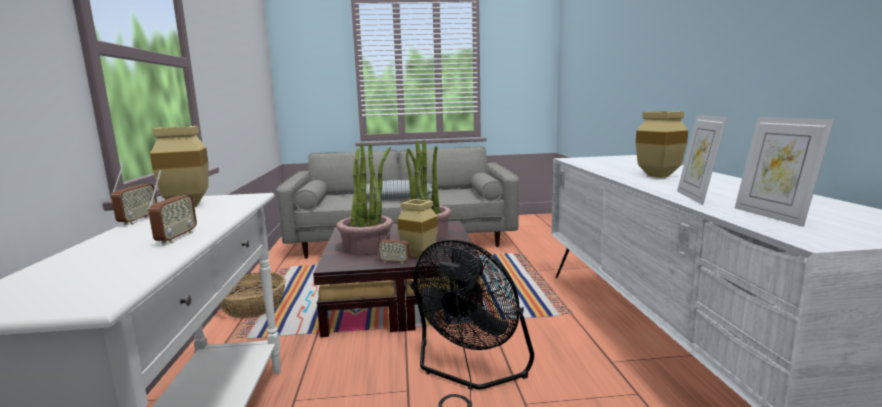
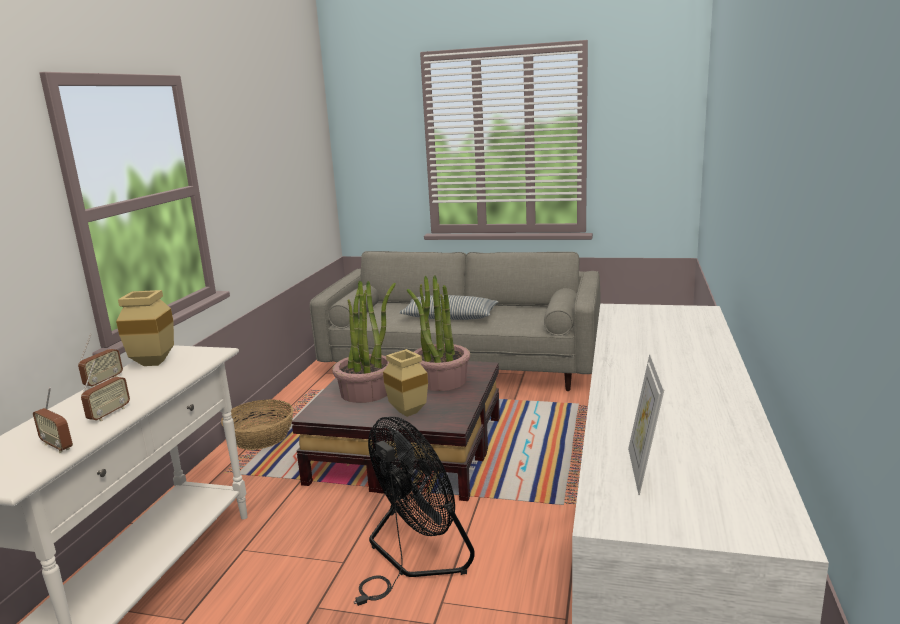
camera: 20 degrees right, 5 degrees up
(394, 261) = (376, 418): radio -> radio (57, 446)
(661, 176) = (659, 367): beige vase -> none
(696, 197) = (622, 421): picture frame -> none

